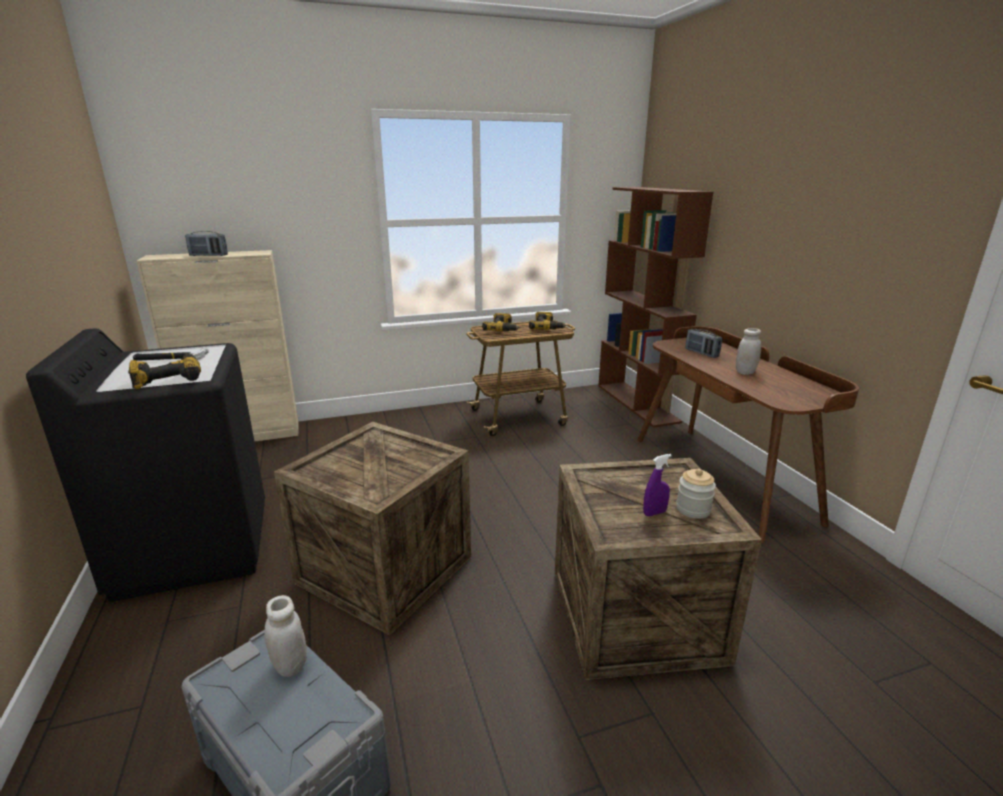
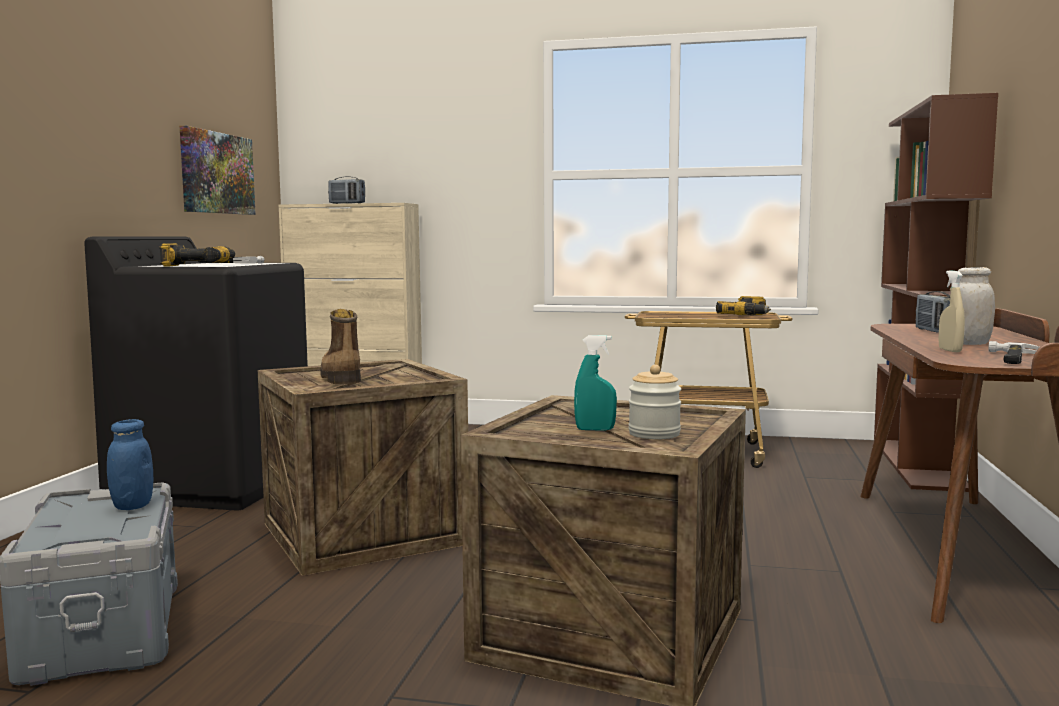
camera: 30 degrees right, 15 degrees down
(82, 245) = (216, 173): none -> picture
(290, 665) = (132, 506): white jar -> blue jar
(367, 470) = (340, 378): none -> boot
(503, 329) = (680, 313): power drill -> none
(654, 513) = (595, 429): purple spray bottle -> turquoise spray bottle
(753, 386) = (950, 350): none -> beige spray bottle
(795, 394) = (1011, 358): none -> hammer

